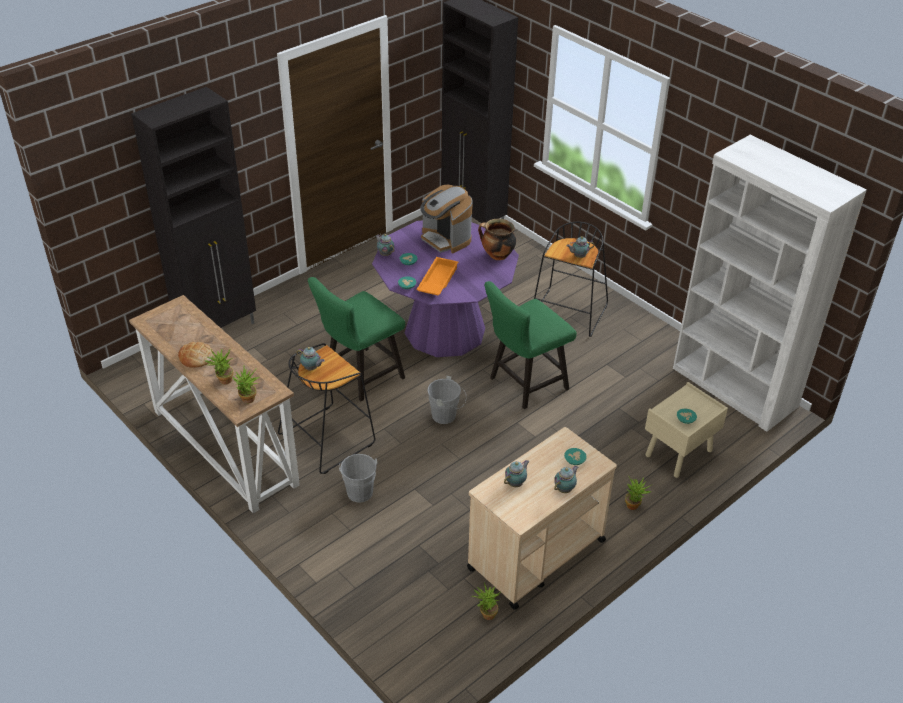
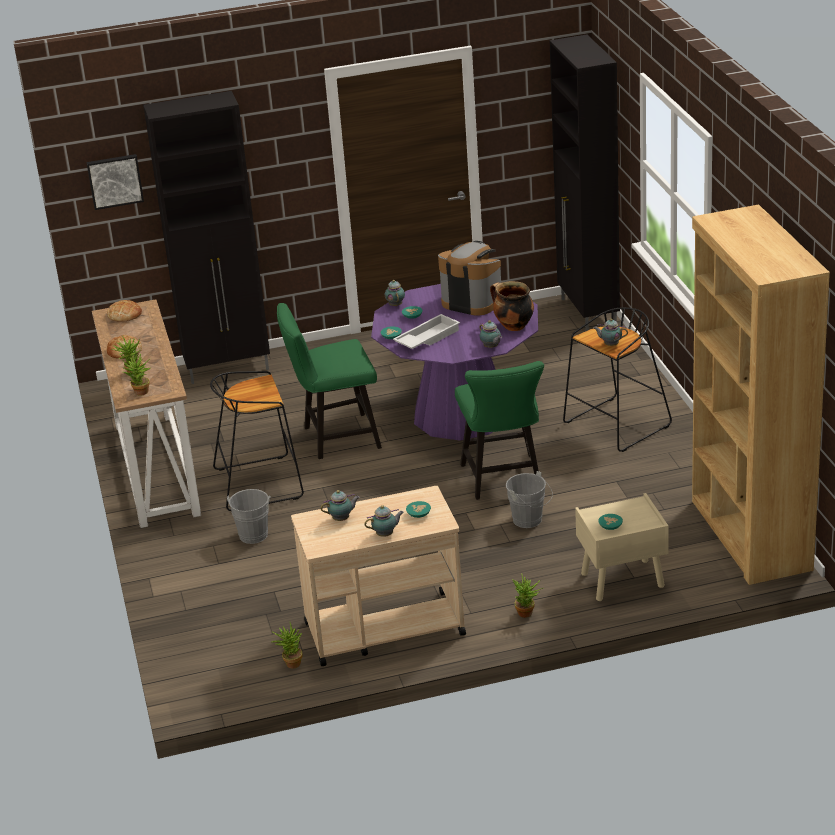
camera: 30 degrees right, 10 degrees down
(107, 189) = (115, 181): none -> picture
(166, 317) = (125, 314): none -> bread
(311, 368) = (240, 391): teapot -> teapot (491, 347)
(437, 281) = (427, 338): orange tray -> white tray
(445, 239) = (472, 302): coffee machine -> coffee machine turned 135 degrees clockwise
(446, 416) = (396, 490): grey bucket -> grey bucket (530, 521)
(523, 385) = (504, 481): green chair -> green chair turned 90 degrees counterclockwise
(734, 388) = (749, 535): white bookcase -> brown bookcase

